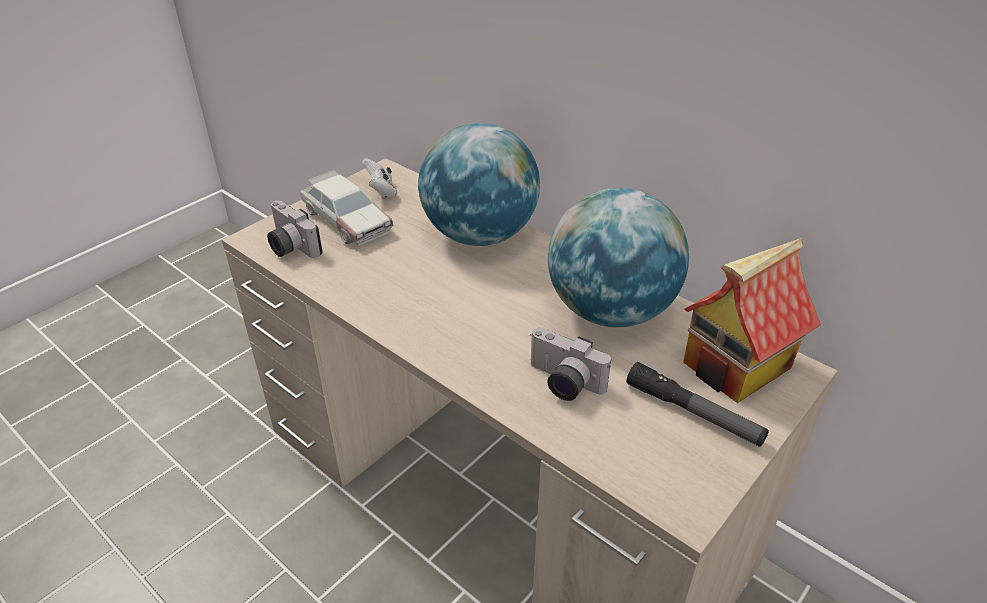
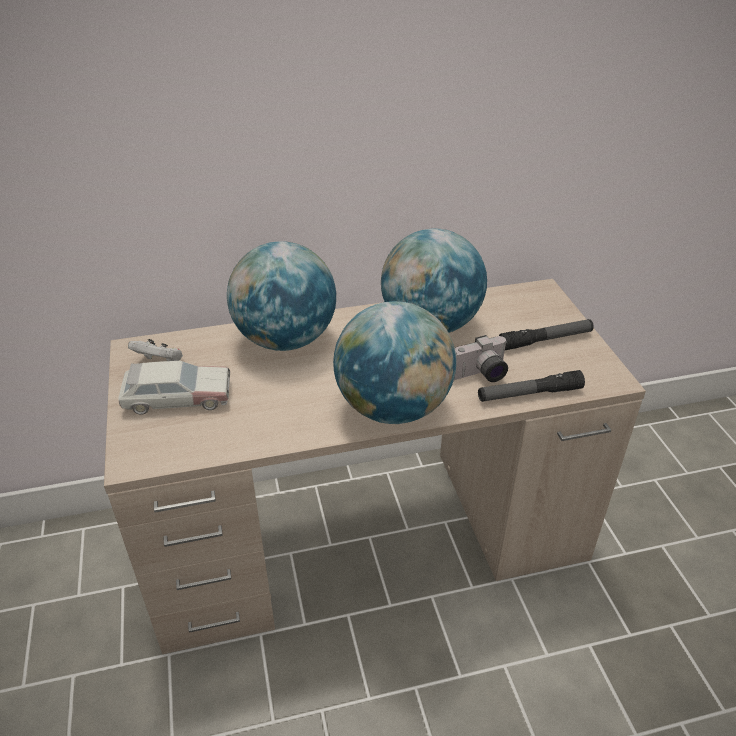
camera: 55 degrees left, 0 degrees up
(289, 246) = (174, 444): camera -> none
(446, 344) = (393, 408): none -> globe
(572, 437) = (529, 394): none -> flashlight
(737, 366) = (522, 306): toy house -> none

